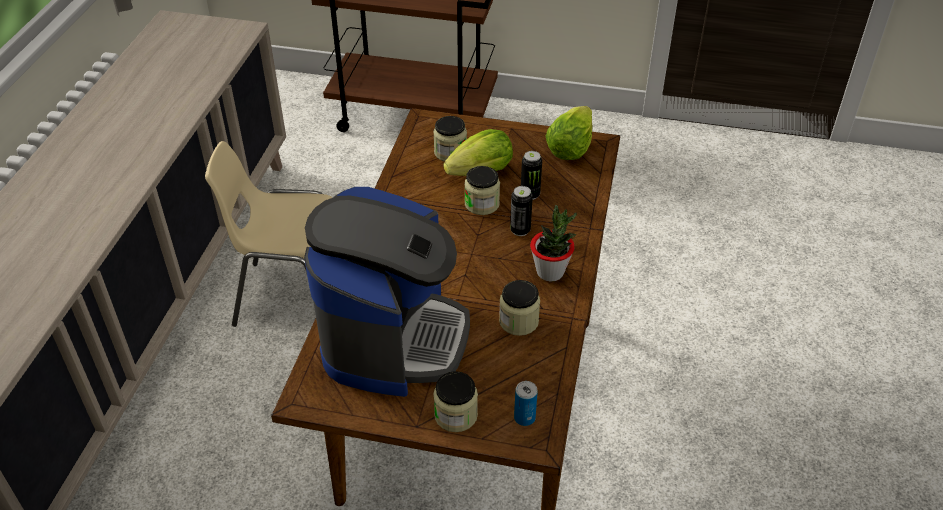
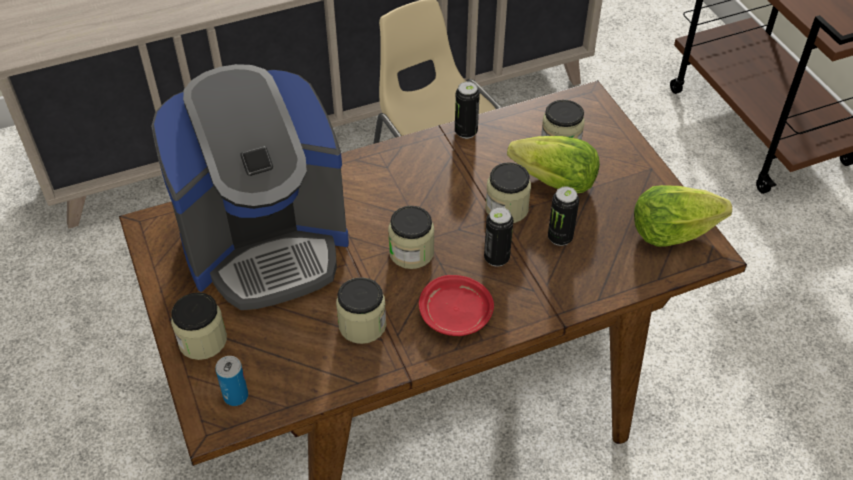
camera: 55 degrees right, 5 degrees up
(392, 187) = (466, 132): none -> can
(476, 267) = (411, 252): none -> jar
(550, 272) = (456, 314): potted plant -> red plate

